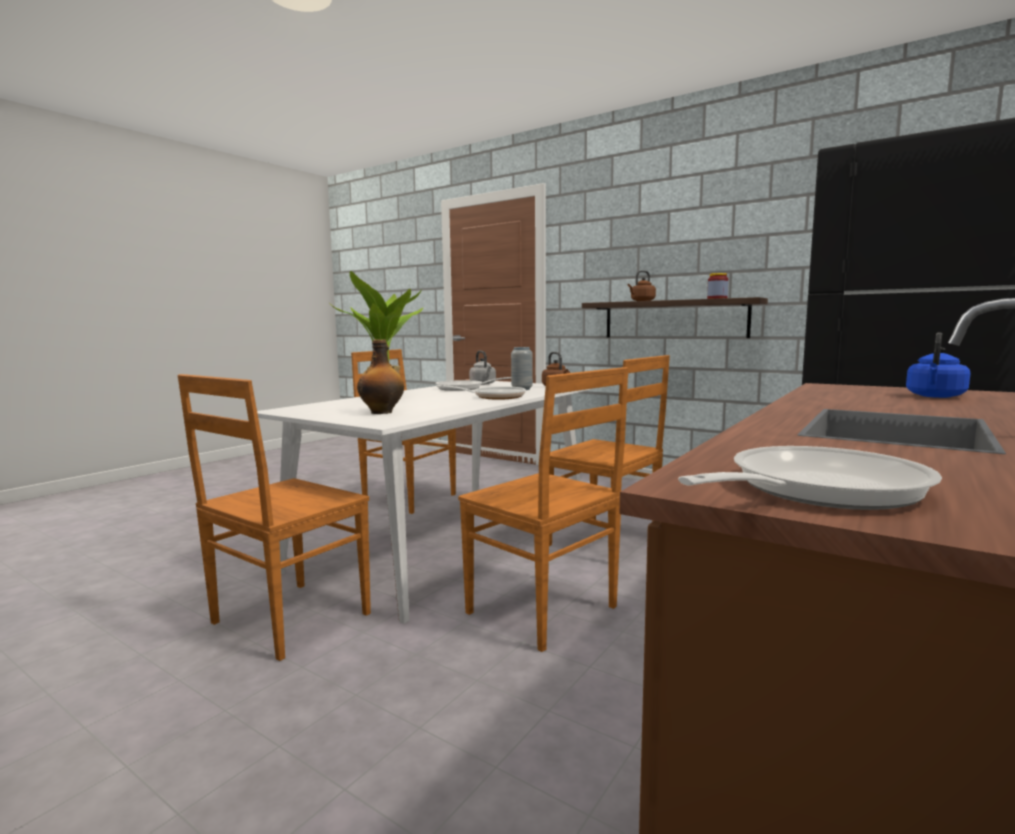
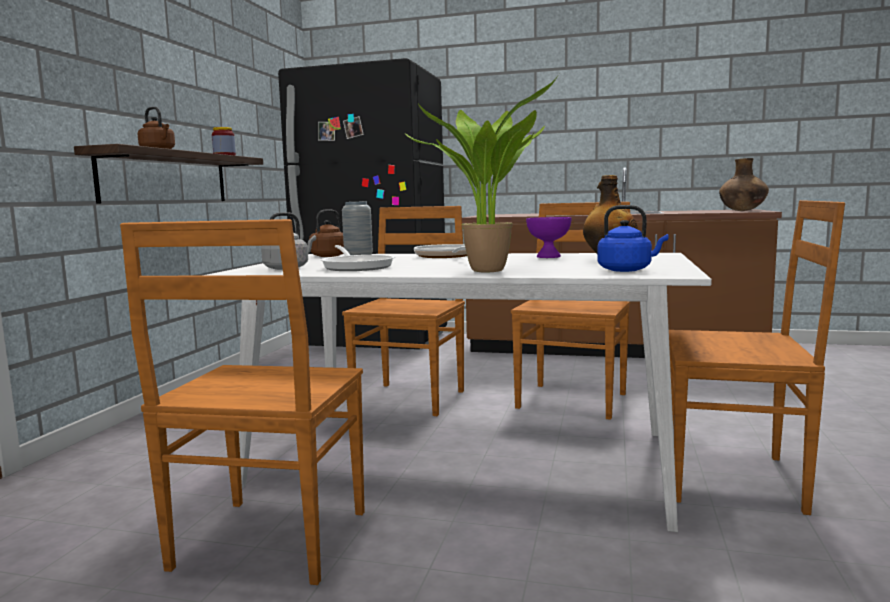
camera: 110 degrees left, 0 degrees up
(436, 407) = (548, 257): none -> purple bowl
(814, 490) = (742, 211): frying pan -> brown vase
(935, 396) = (516, 214): blue kettle -> blue kettle (627, 270)

